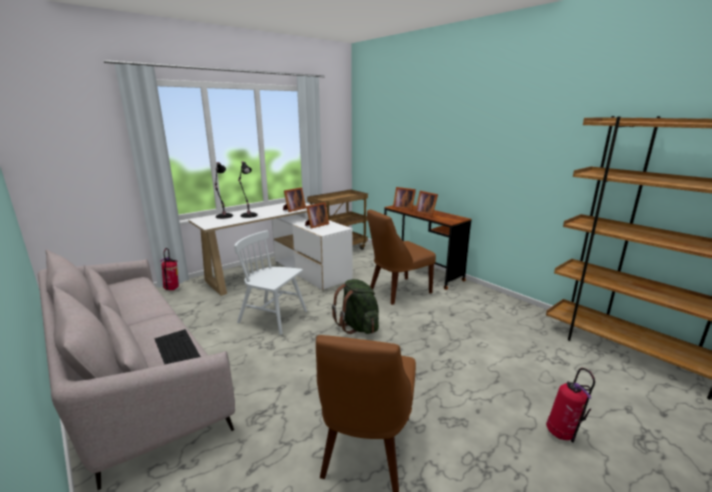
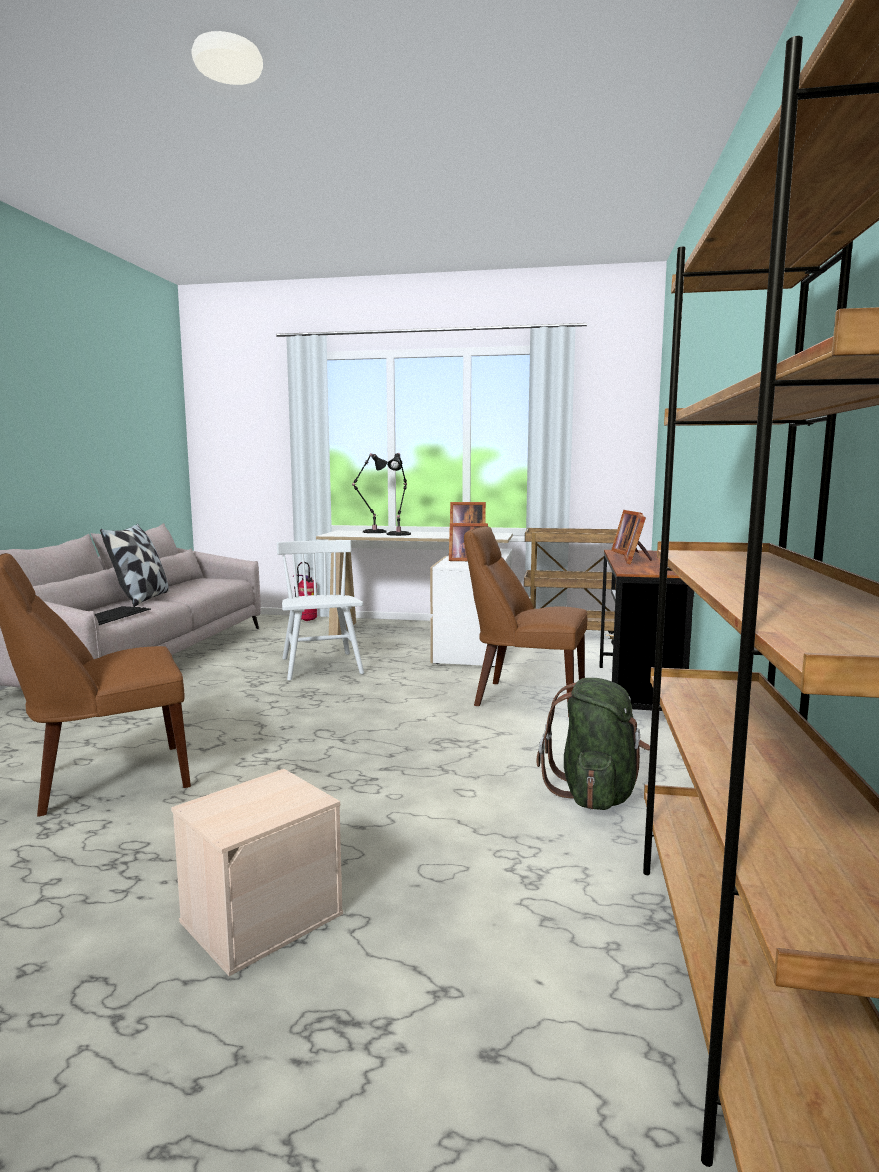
camera: 50 degrees right, 10 degrees down
(135, 325) = (141, 599): none -> pillow
(358, 326) = (372, 705): green backpack -> green backpack (595, 794)
(562, 435) = (262, 916): fire extinguisher -> beige storage box

